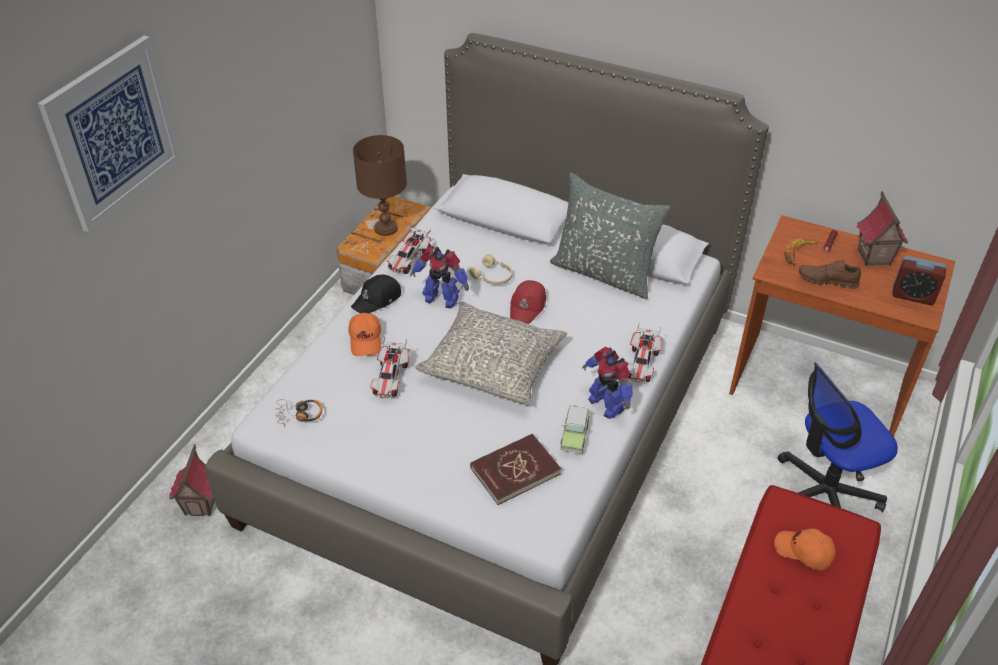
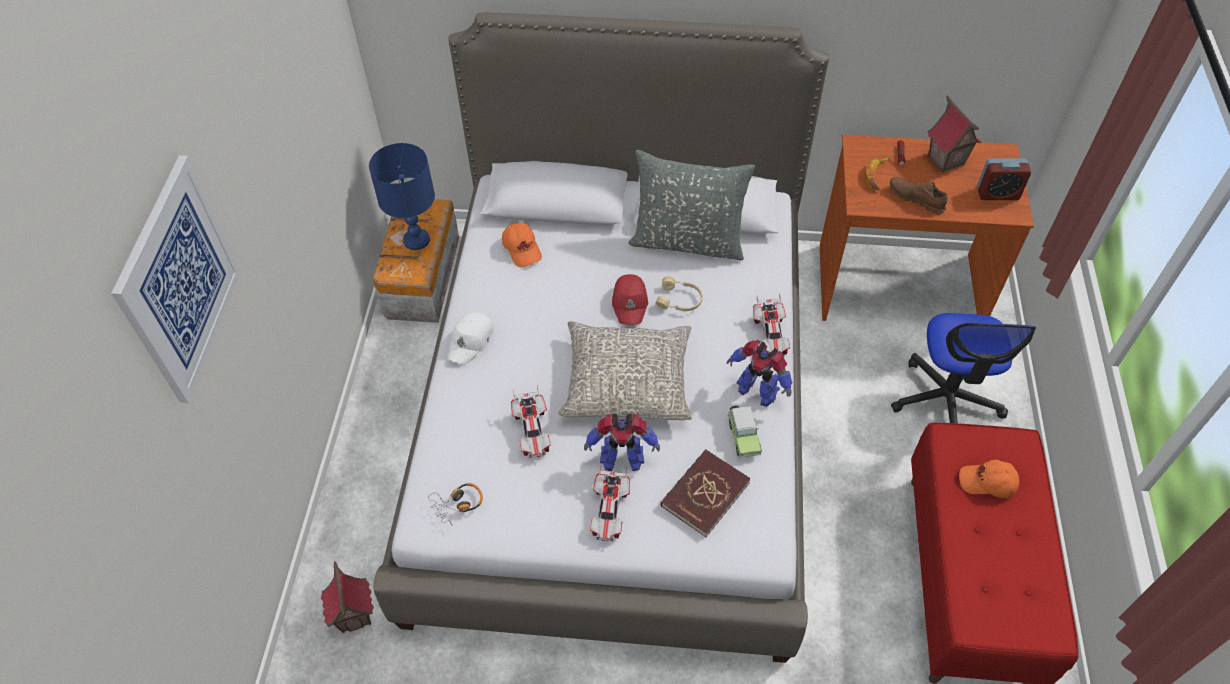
camera: 20 degrees left, 10 degrees up
(366, 340) = (484, 394): orange cap -> orange cap (522, 249)
(377, 299) = (471, 341): black cap -> white cap
(386, 228) = (416, 239): brown table lamp -> blue table lamp
(409, 260) = (481, 283): toy car -> toy car (609, 511)
(441, 298) = (538, 320): toy robot -> toy robot (621, 459)
(492, 277) = (578, 278): beige headphones -> beige headphones (679, 300)
(823, 495) = (946, 400): office chair -> office chair turned 45 degrees counterclockwise
(827, 281) = (916, 199): brown shoe -> brown shoe turned 45 degrees clockwise

